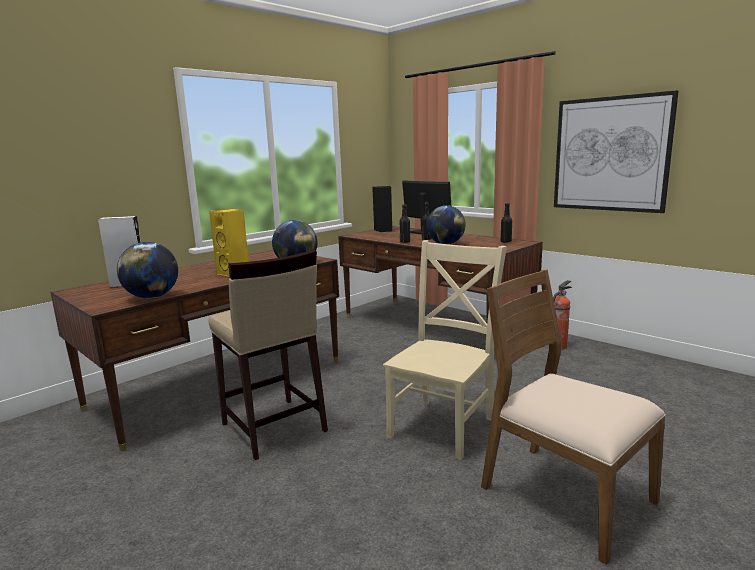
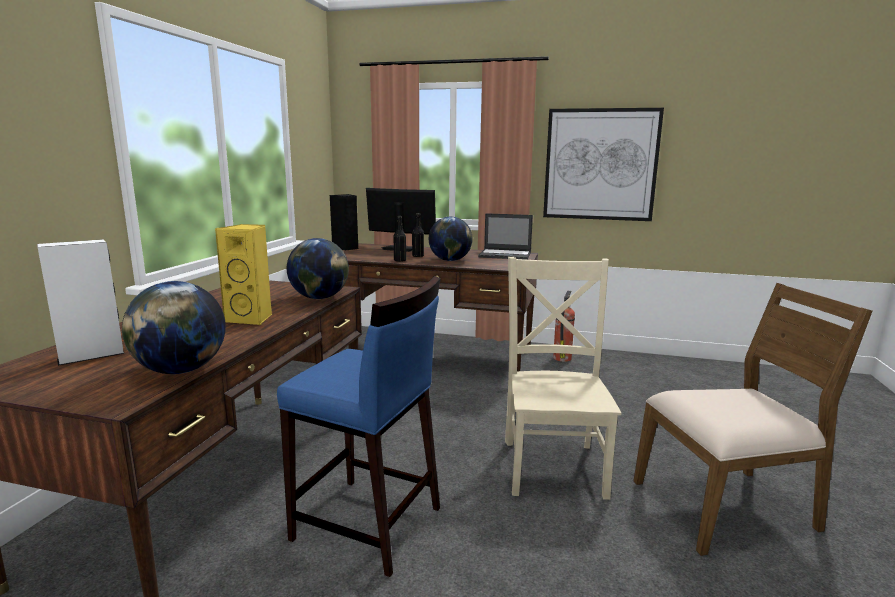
camera: 30 degrees left, 0 degrees up
(273, 428) = (368, 524): beige stool -> blue stool
(506, 242) = (506, 255): black bottle -> laptop
(564, 495) = (726, 506): brown chair -> brown chair turned 150 degrees clockwise

